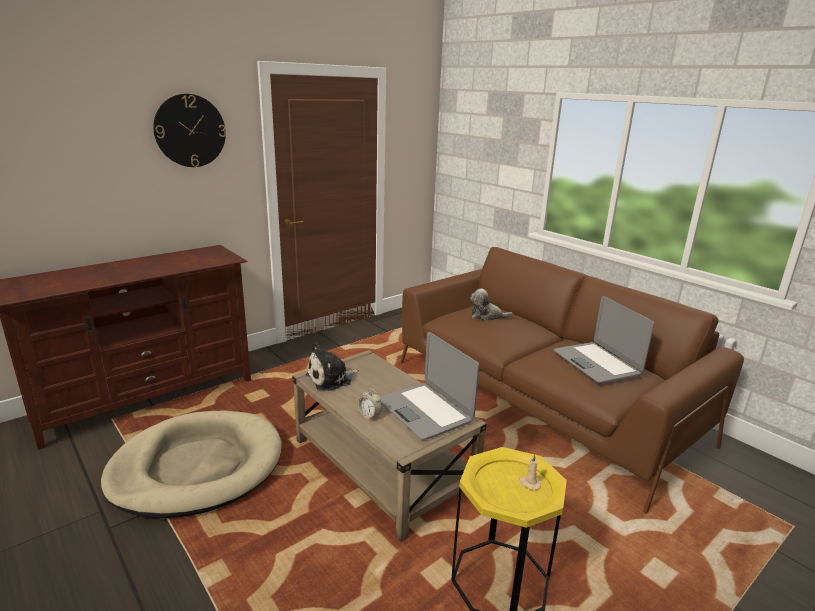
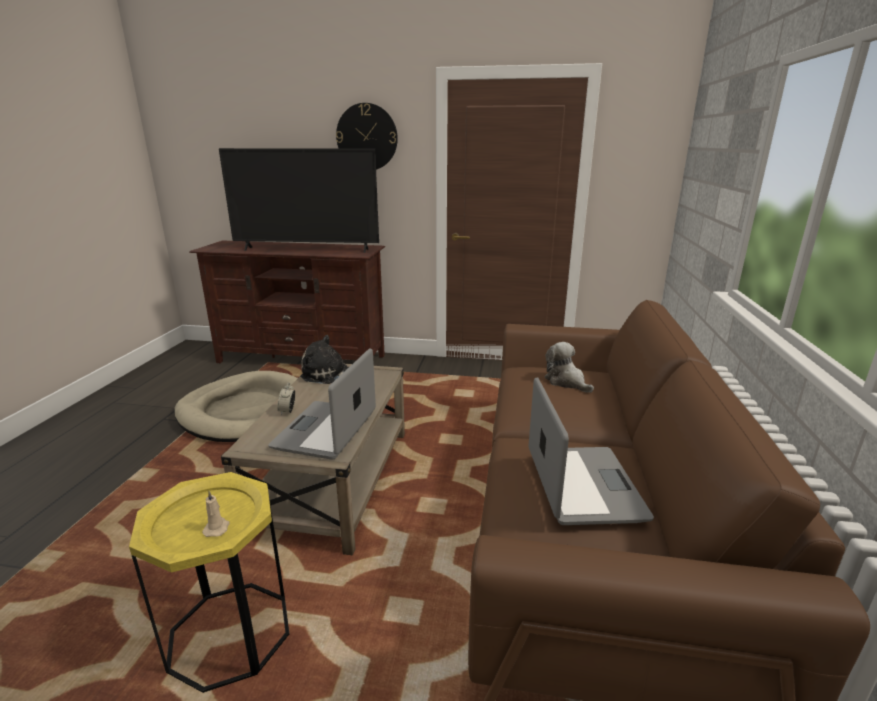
camera: 50 degrees right, 0 degrees up
(155, 267) = (306, 249): none -> television
(596, 363) = (582, 485): laptop -> laptop turned 150 degrees clockwise

